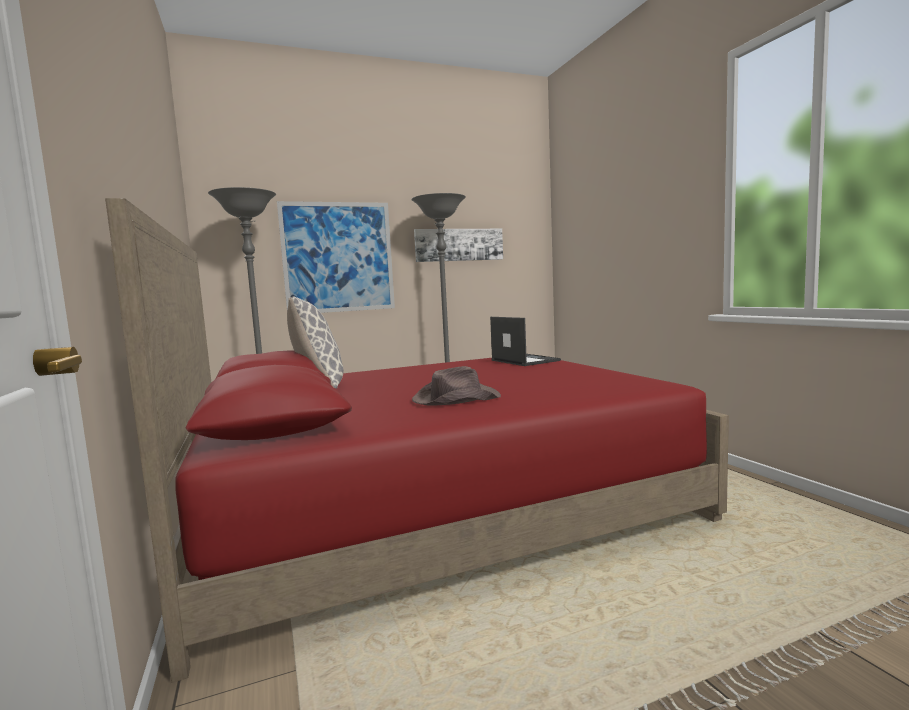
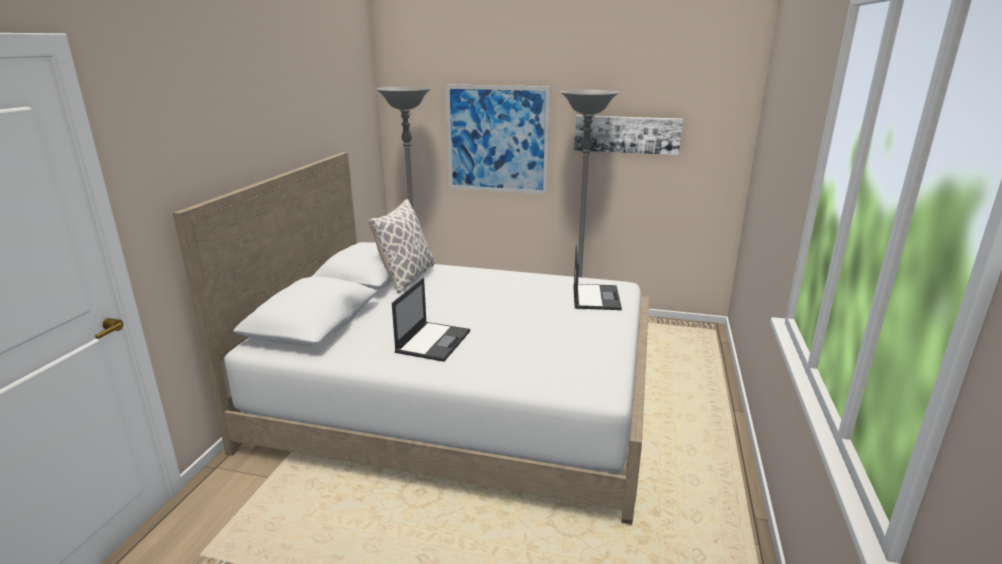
camera: 35 degrees right, 15 degrees up
(434, 503) = (460, 400): red bed -> white bed
(455, 399) = (433, 341): brown hat -> laptop

